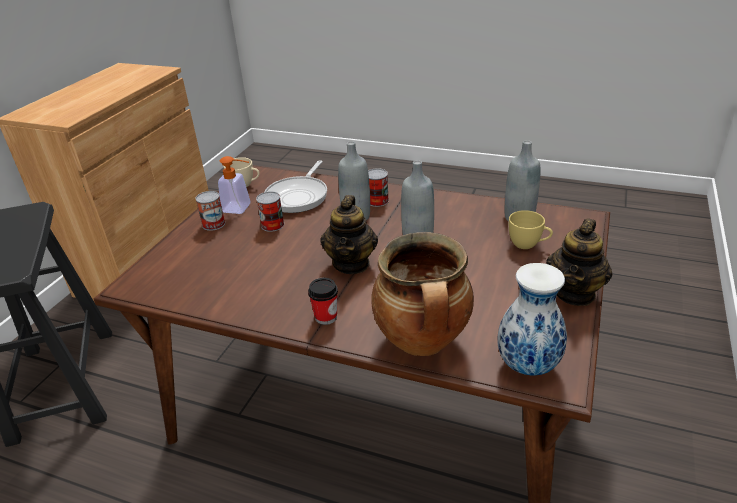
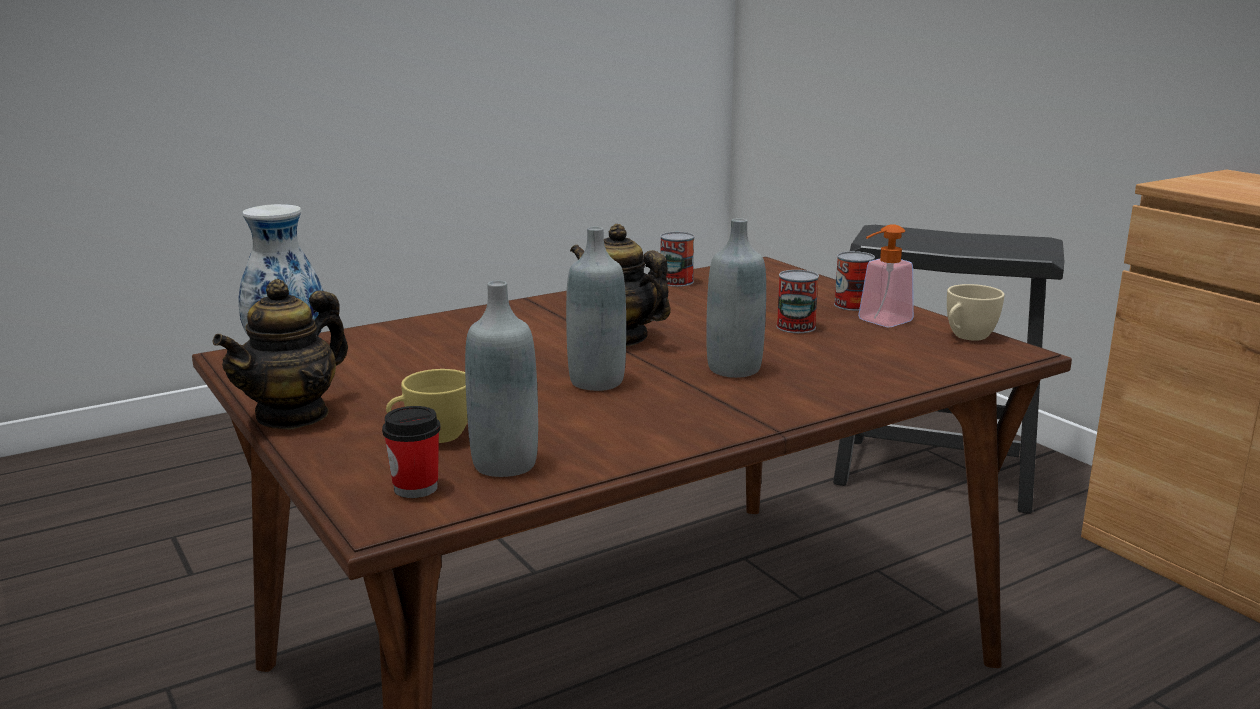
camera: 125 degrees right, 15 degrees down
(299, 196) = (868, 355): frying pan -> none
(326, 317) = (545, 308): cup -> cup (415, 488)
(377, 201) = (762, 394): can -> can (676, 282)
(423, 342) = (418, 328): cooking pot -> none
(575, 293) = (293, 415): teapot -> teapot turned 120 degrees counterclockwise

